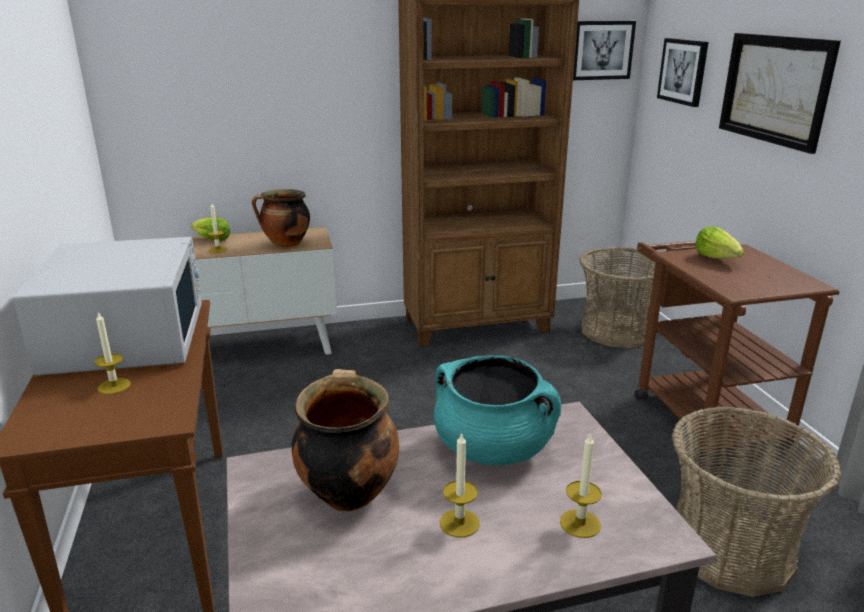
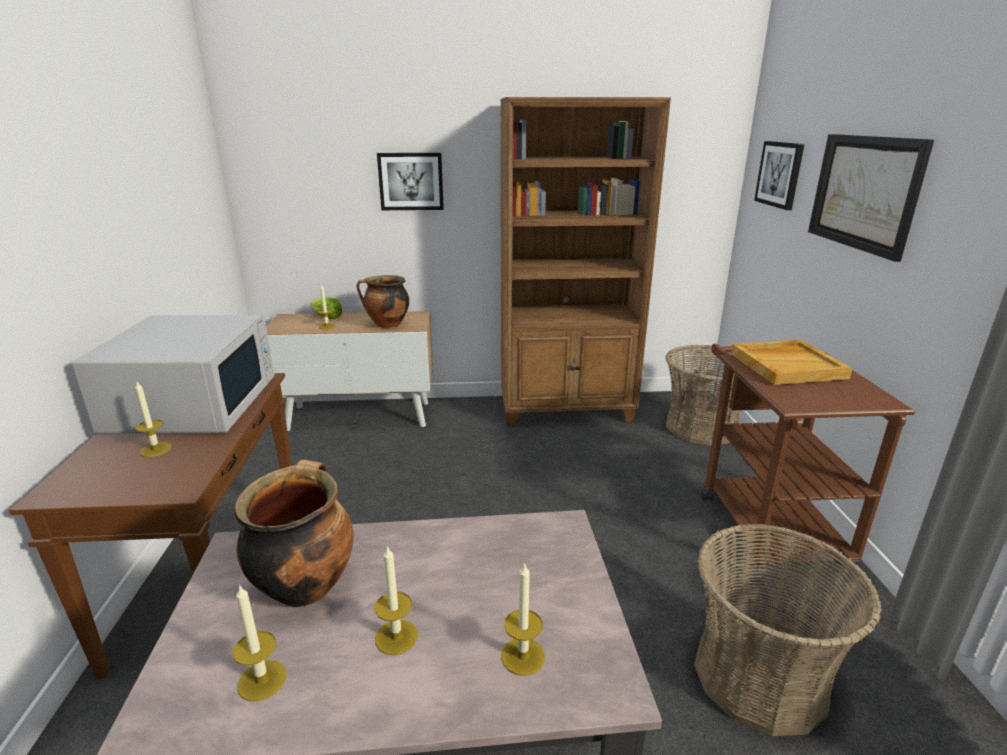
camera: 10 degrees right, 0 degrees up
(353, 572) = (262, 680): none -> candle
(493, 448) = (471, 554): turquoise cooking pot -> none
(601, 50) = (702, 153): picture -> picture (411, 181)
(717, 258) = (787, 365): lettuce -> beige tray

